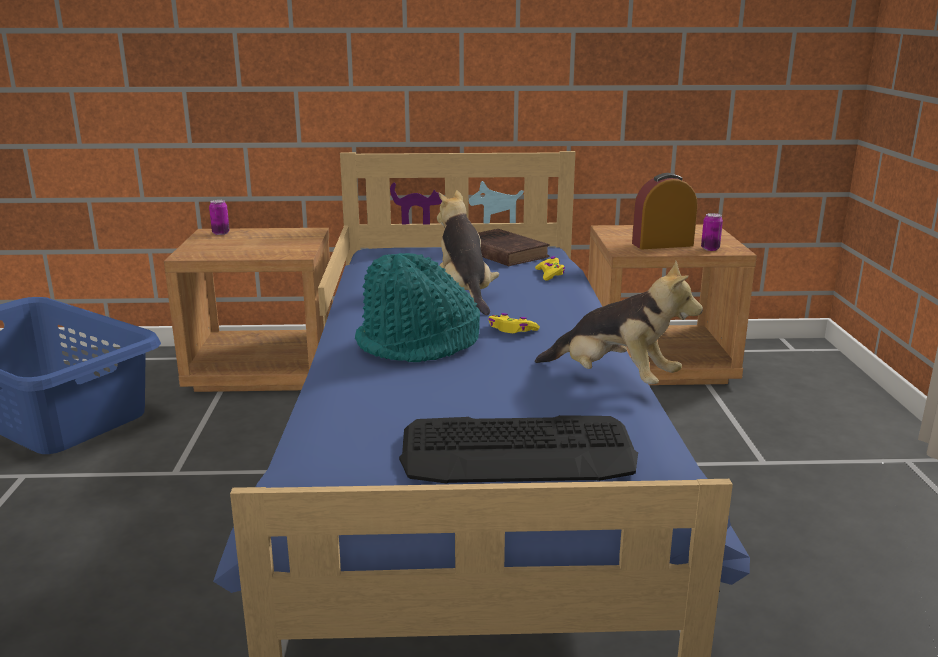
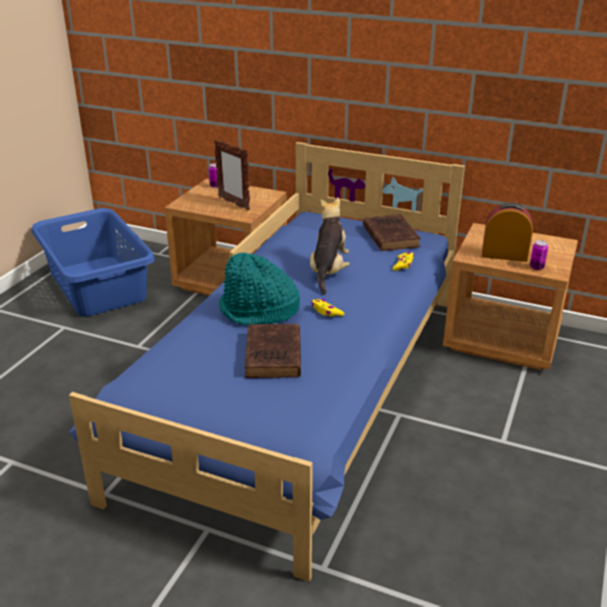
camera: 25 degrees right, 10 degrees up
(267, 245) = (233, 203): none -> picture frame
(497, 387) = (273, 356): none -> brown book
(518, 453) = (240, 407): keyboard -> none
(614, 379) = (348, 369): plush toy -> none

